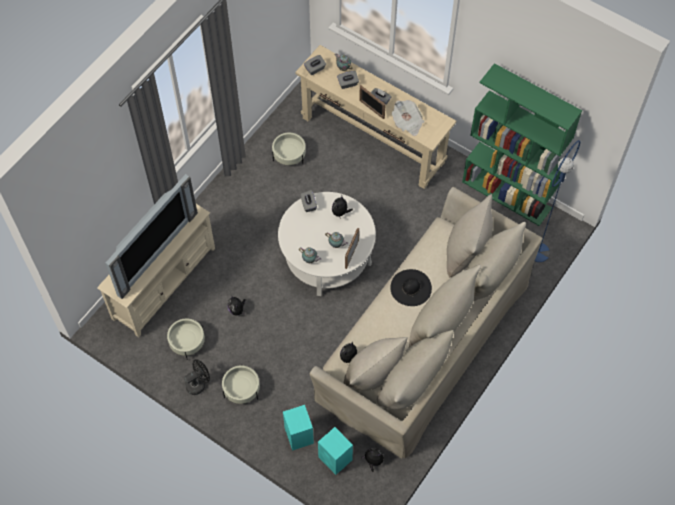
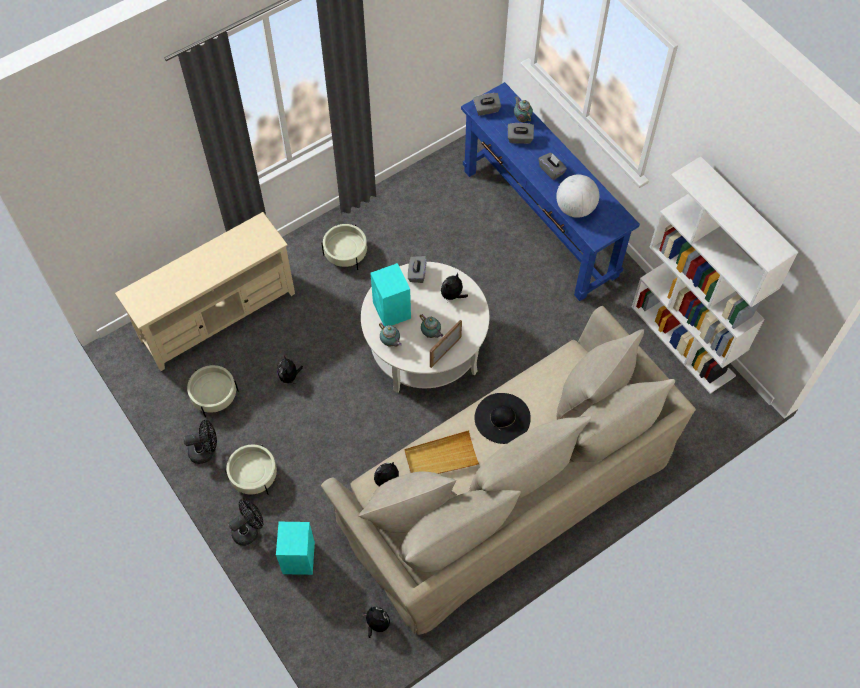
camera: 20 degrees right, 0 degrees up
(154, 251) = (201, 271): television -> none
(254, 428) = (248, 530): none -> black fan
(289, 155) = (430, 210): beige planter -> beige planter (346, 254)
(336, 459) = (331, 604): turquoise speaker -> turquoise speaker (392, 311)
(371, 109) = (536, 178): picture frame -> none
(373, 140) = (539, 222): beige console table -> blue console table
(379, 329) = (441, 457): none -> beige tray
(407, 123) = (575, 208): newspaper -> globe
(507, 195) = (683, 341): green bookcase -> white bookcase
(538, 252) = (696, 427): blue floor lamp -> none

